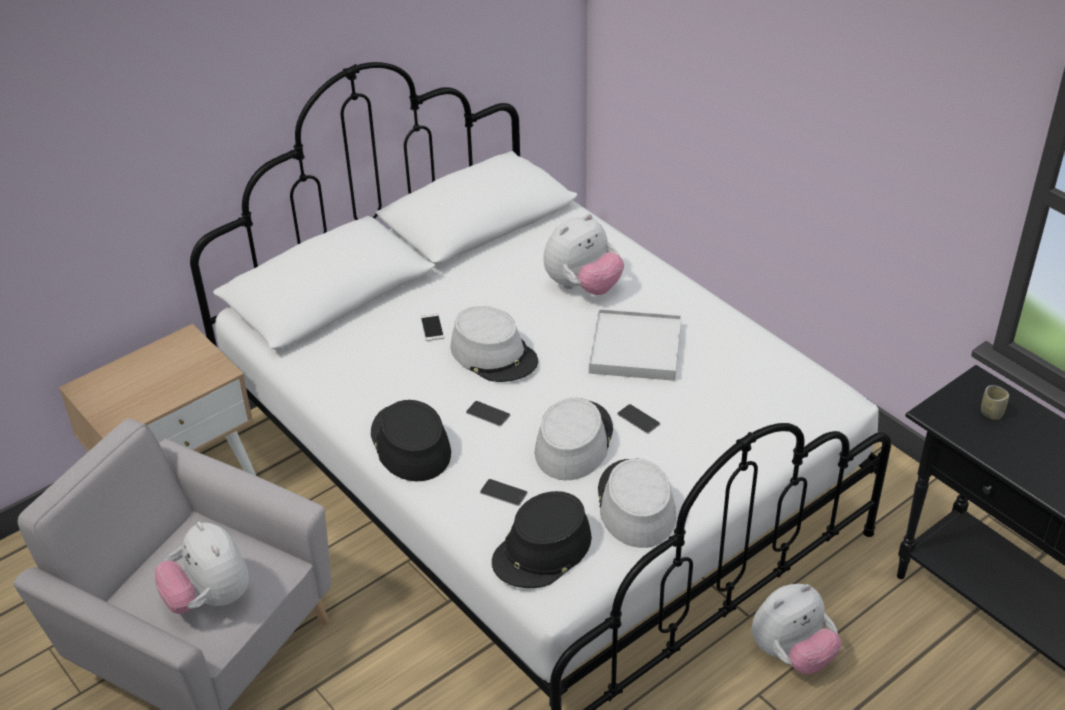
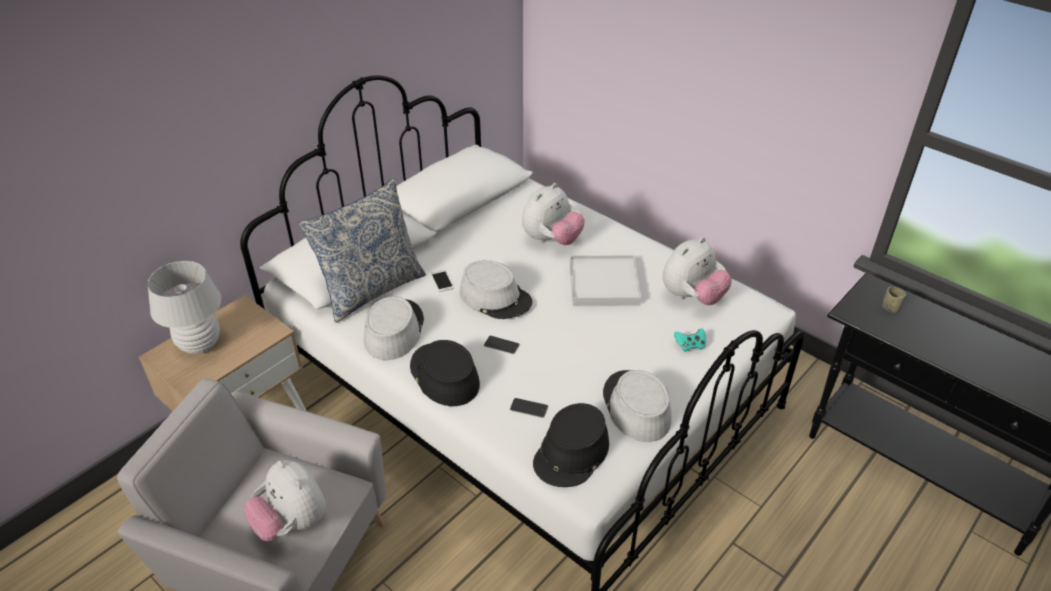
camera: 10 degrees left, 0 degrees up
(131, 380) = (200, 345): none -> white table lamp
(343, 330) = (371, 289): none -> pillow
(573, 442) = (574, 361): grey hat -> grey hat (394, 330)
(638, 419) = (620, 338): phone -> none
(724, 437) = (690, 345): none -> turquoise game controller
(791, 654) = (749, 507): plush toy -> plush toy (692, 297)

